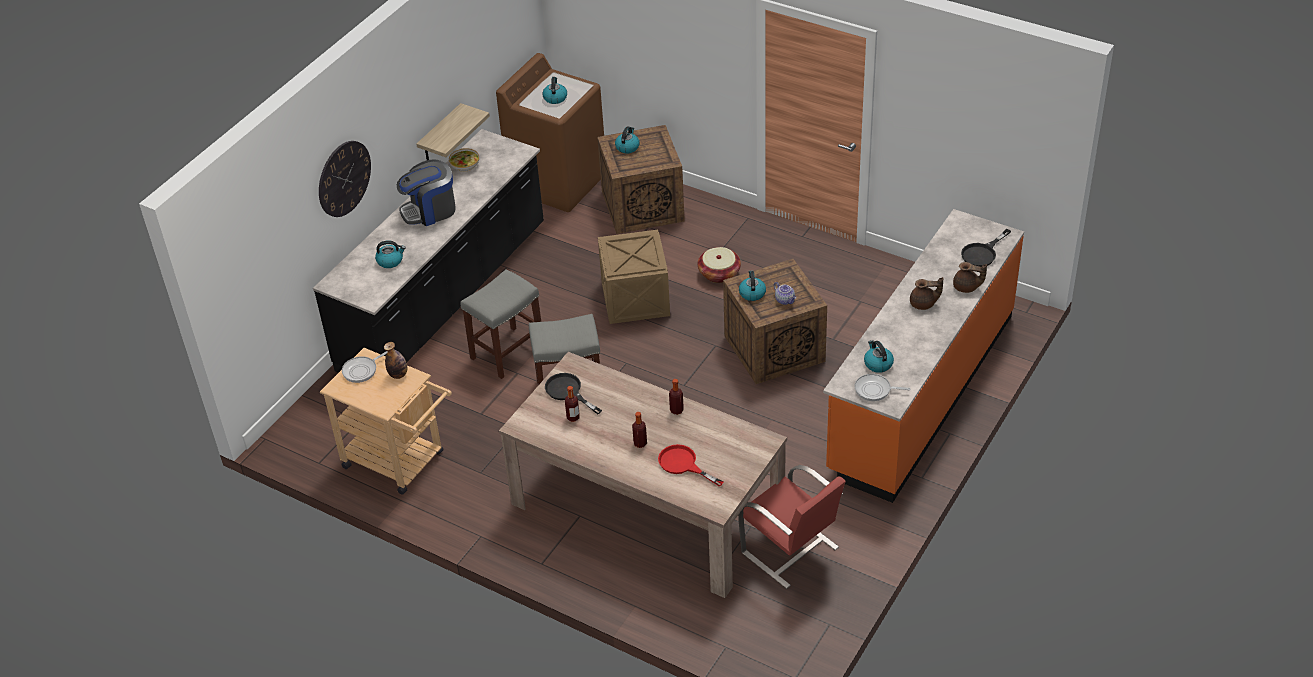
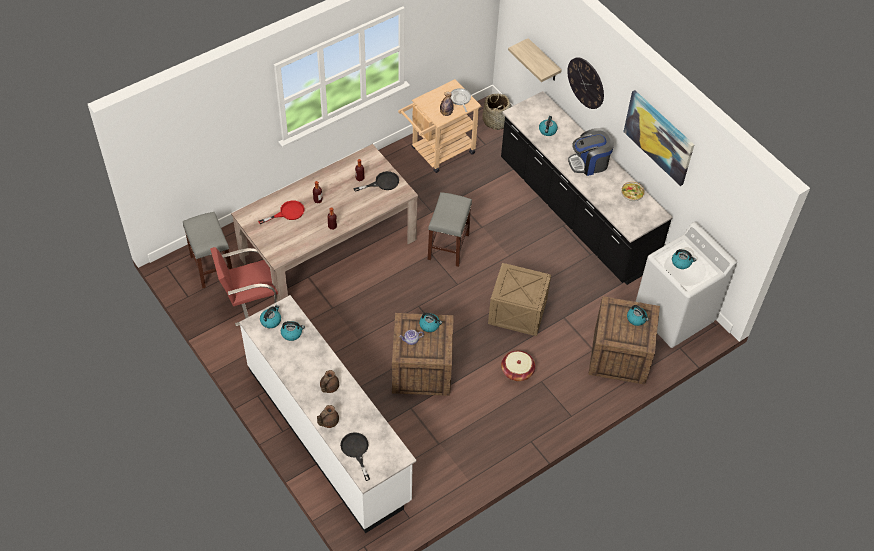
camera: 110 degrees right, 10 degrees up
(305, 425) = (495, 121): none -> basket
(430, 211) = (589, 163): coffee machine -> coffee machine turned 105 degrees counterclockwise
(431, 79) = (659, 137): none -> picture
(440, 134) = (650, 172): shelf -> shelf (543, 61)
(507, 353) = (503, 228): grey stool -> grey stool (211, 267)
(558, 182) = (674, 315): brown washing machine -> white washing machine
(875, 390) = (271, 320): frying pan -> kettle
(920, 392) = (328, 434): orange counter -> white counter

